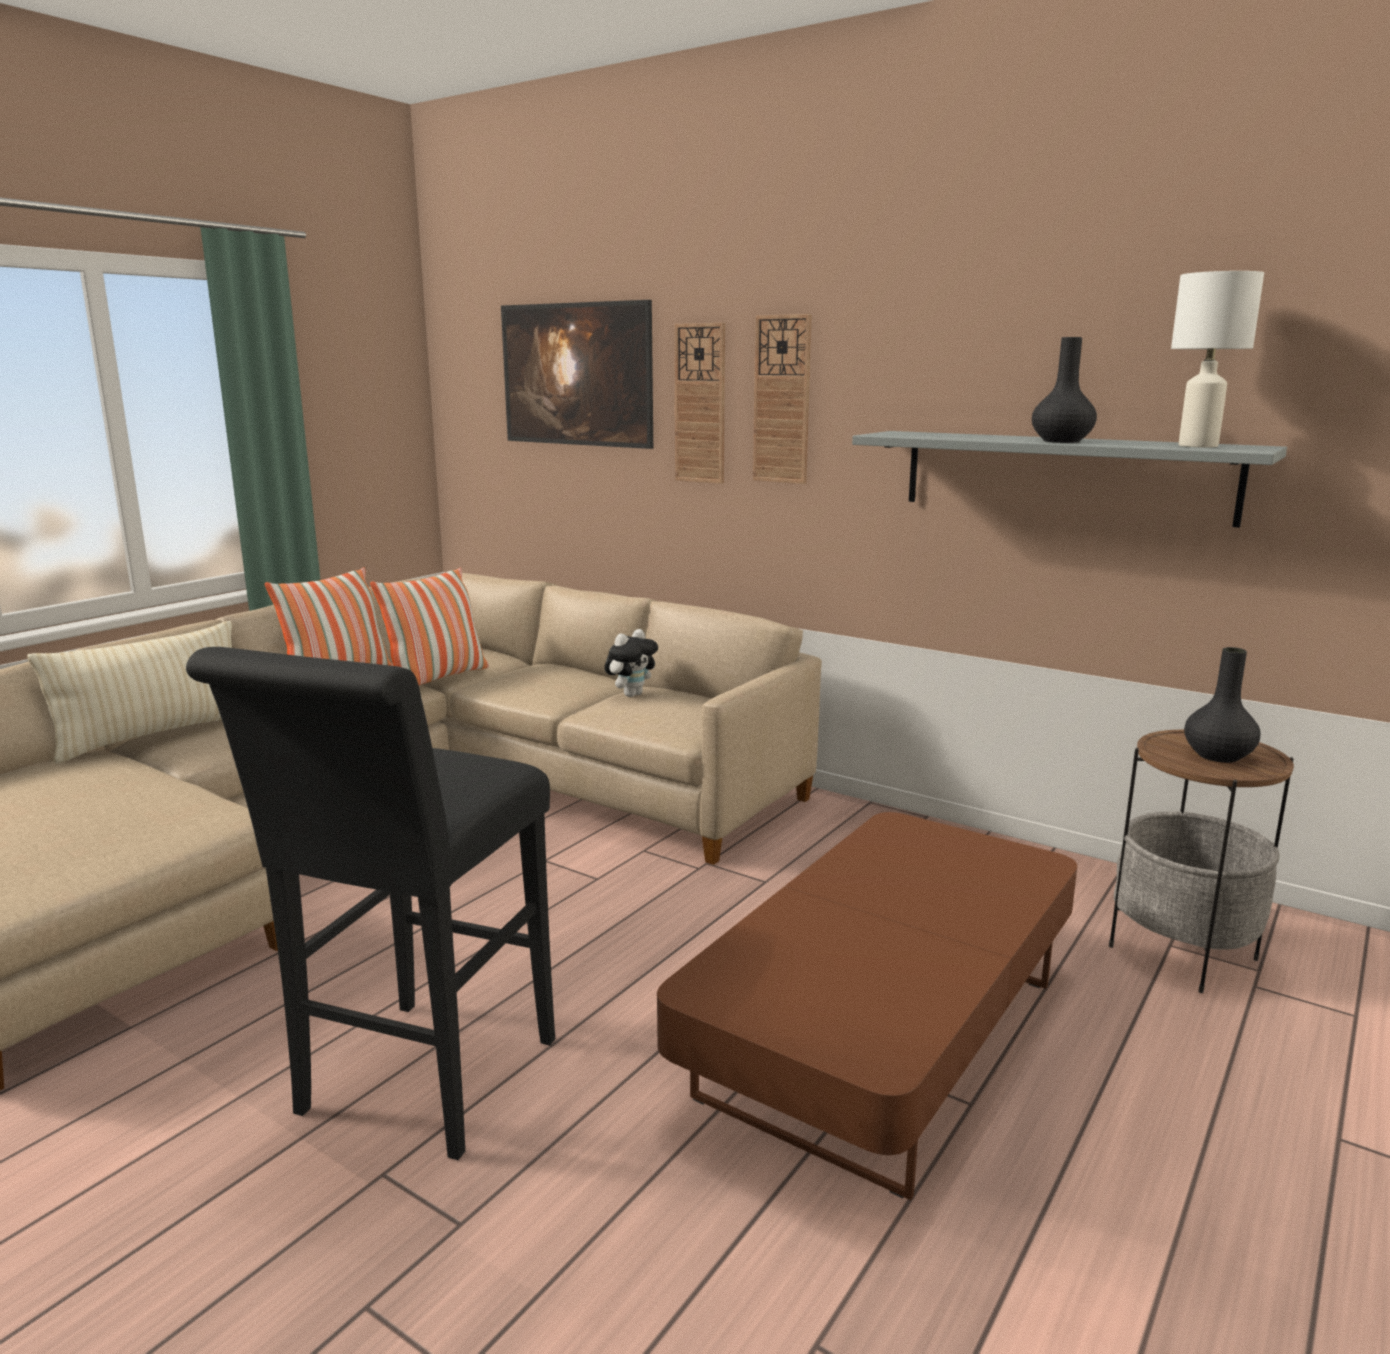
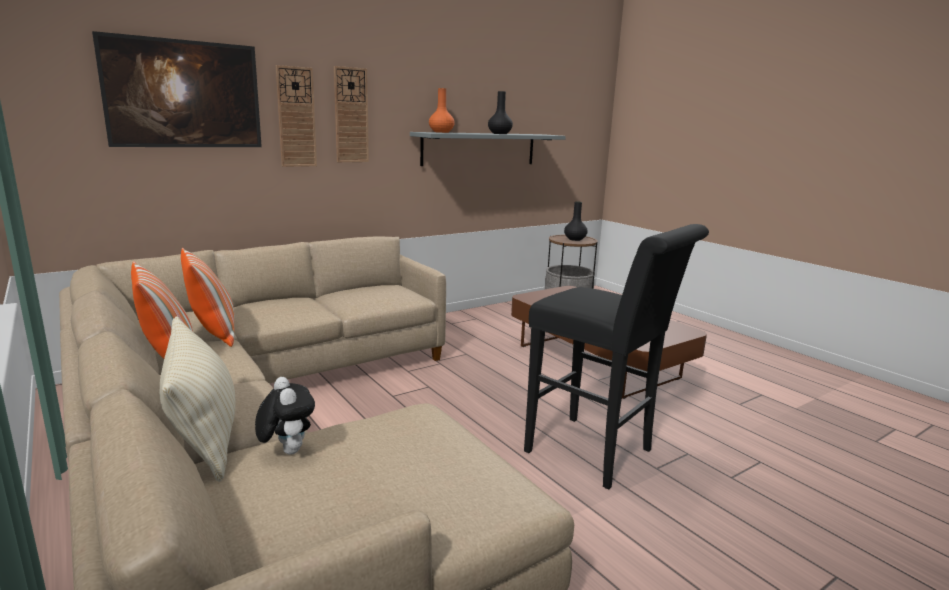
camera: 70 degrees left, 0 degrees up
(631, 694) = (342, 297): plush toy -> plush toy (286, 450)
(939, 433) = (441, 132): none -> orange vase
(1196, 446) = (534, 134): white table lamp -> none

